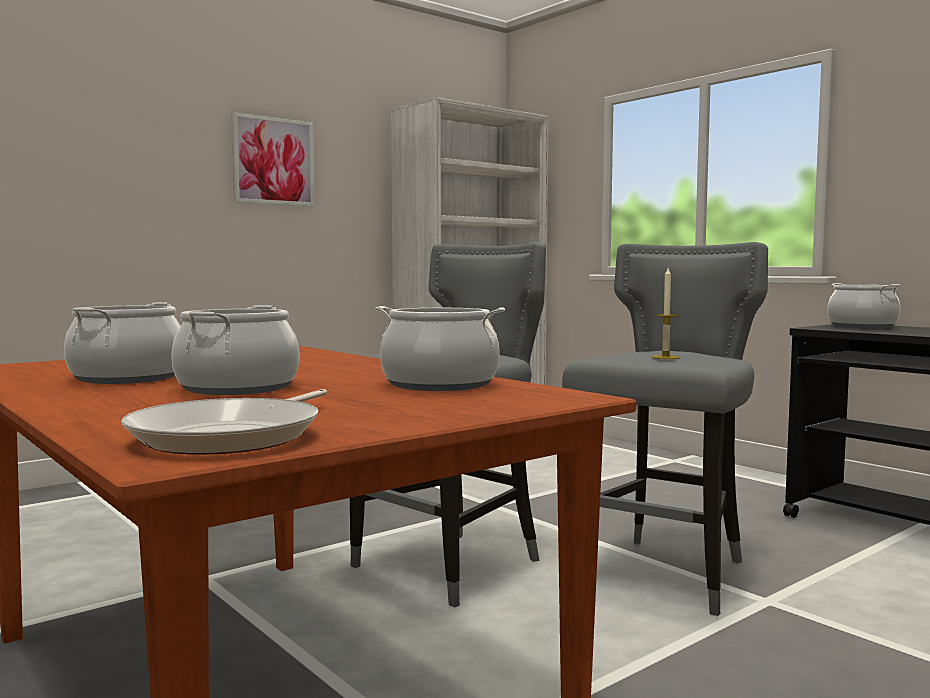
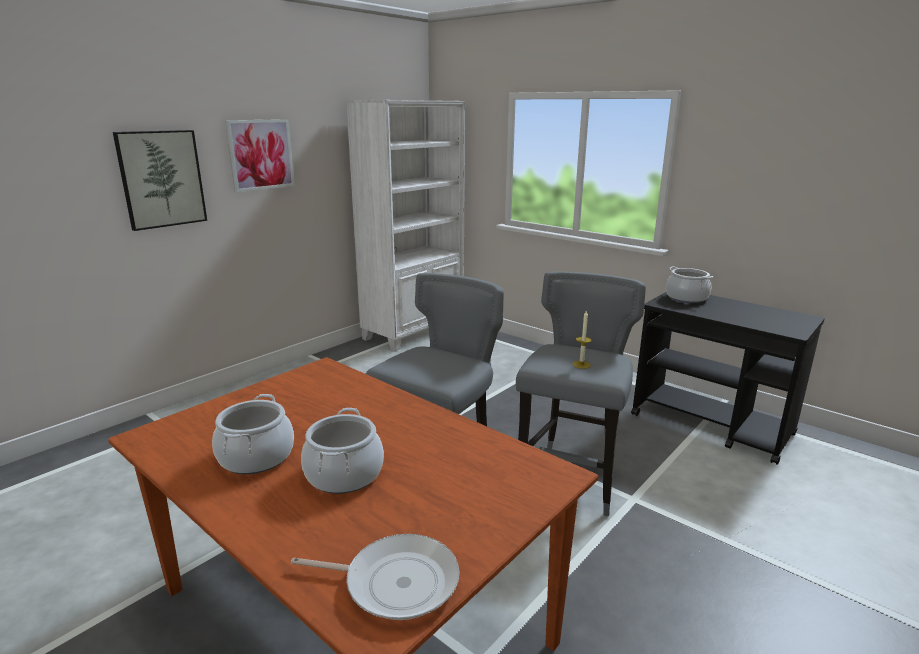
camera: 10 degrees left, 15 degrees up
(142, 171) = (161, 179): none -> picture
(233, 436) = (395, 582): frying pan -> frying pan turned 90 degrees counterclockwise
(439, 384) = (470, 453): cooking pot -> none

